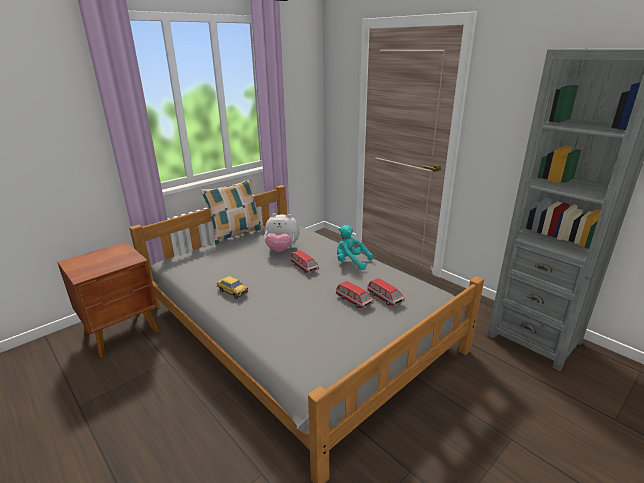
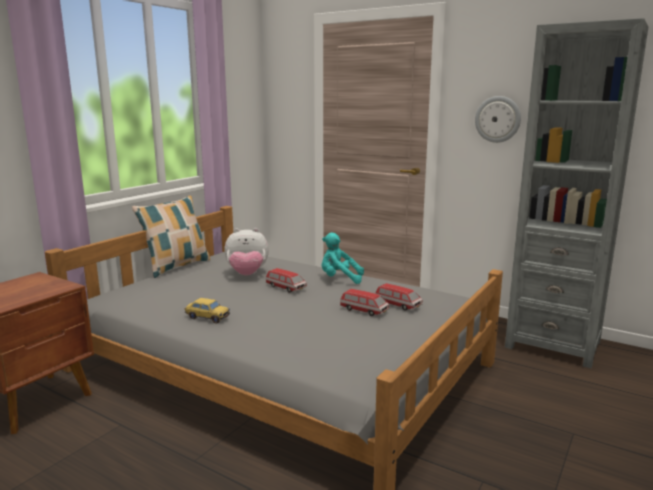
camera: 15 degrees left, 10 degrees down
(513, 129) = (497, 119): none -> wall clock

